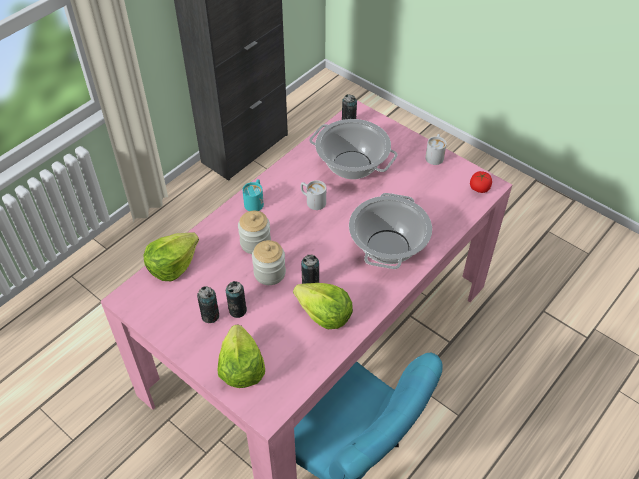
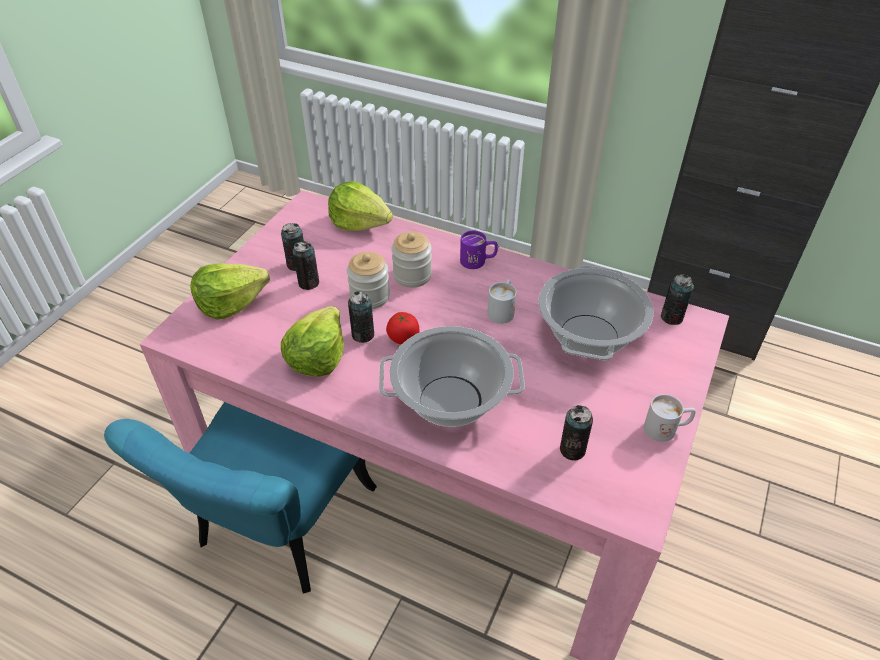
camera: 75 degrees right, 5 degrees down
(255, 201) = (478, 261): turquoise mug -> purple mug
(440, 199) = (572, 450): none -> can
(479, 188) = (624, 501): tomato -> tomato (403, 337)

